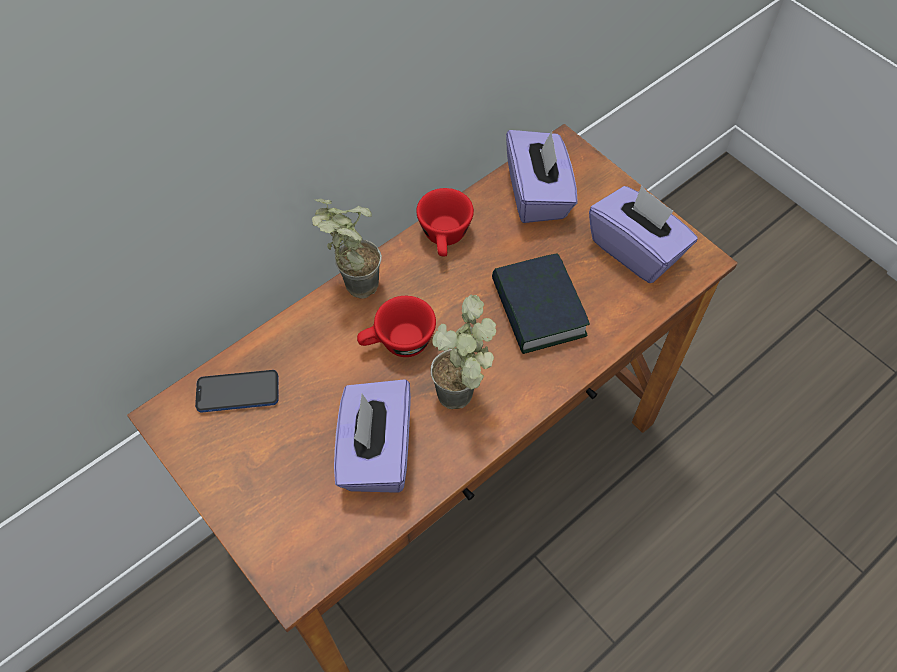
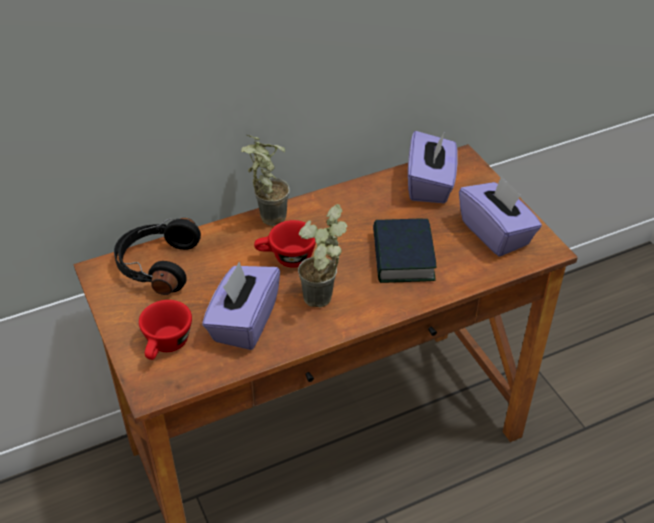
camera: 15 degrees right, 15 degrees down
(238, 392) = (157, 265): phone -> black headphones
(445, 238) = (347, 200): red cup -> red cup (166, 346)

